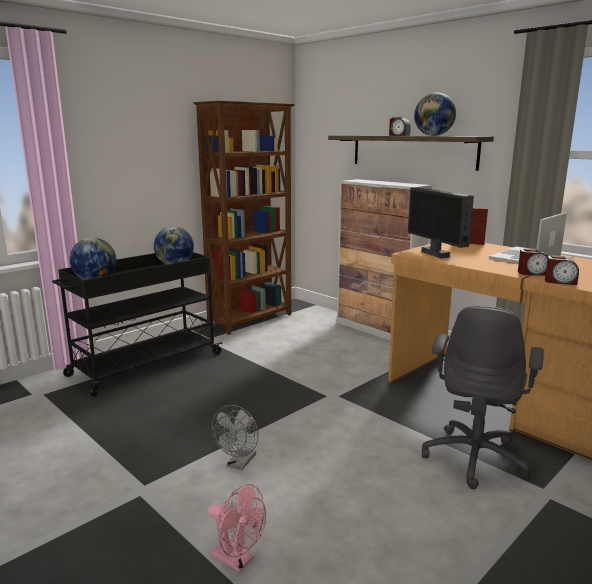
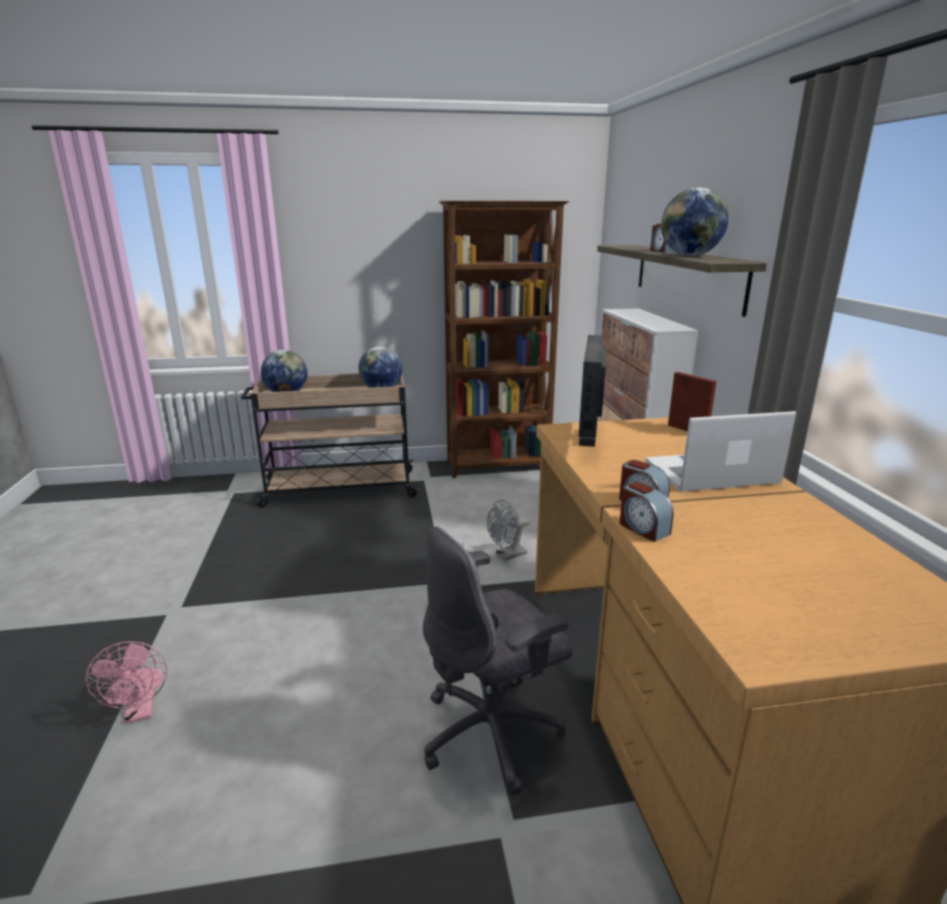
camera: 35 degrees right, 5 degrees up
(144, 365) = (338, 489): black cart -> beige cart
(239, 463) = (268, 621): grey fan -> grey fan (507, 556)

